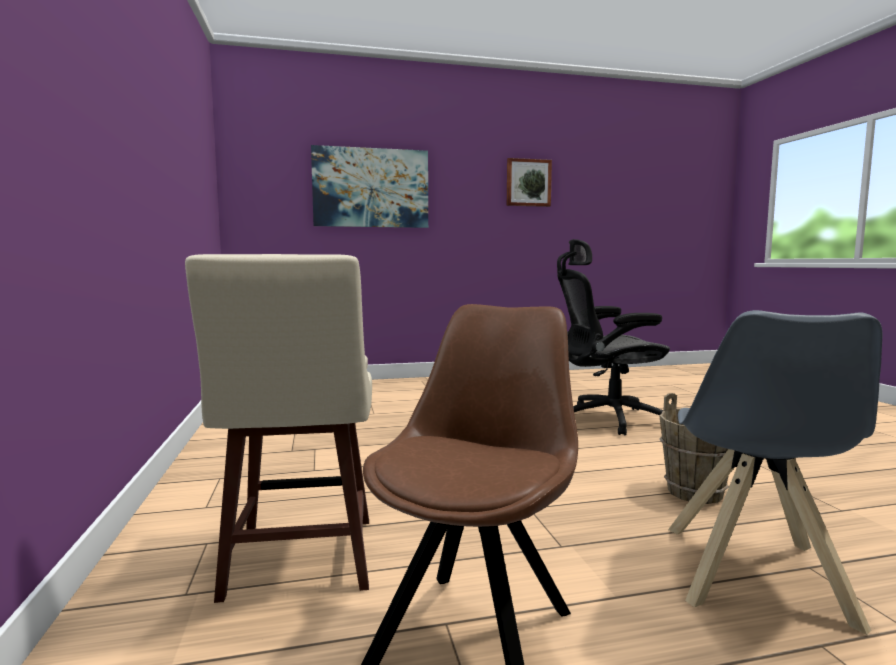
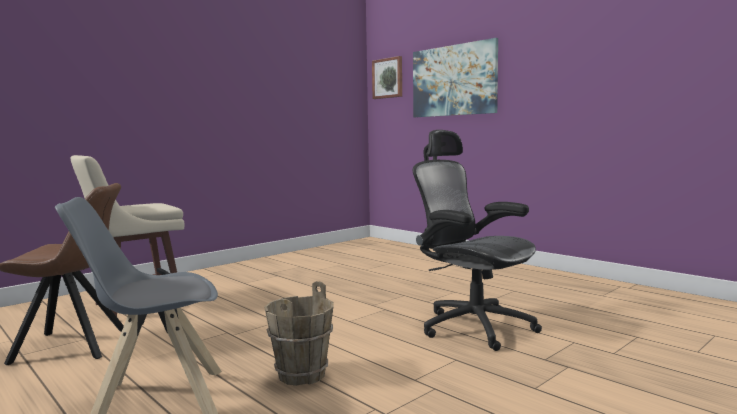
camera: 60 degrees right, 0 degrees up
(528, 183) = (604, 51): picture -> picture (388, 78)

